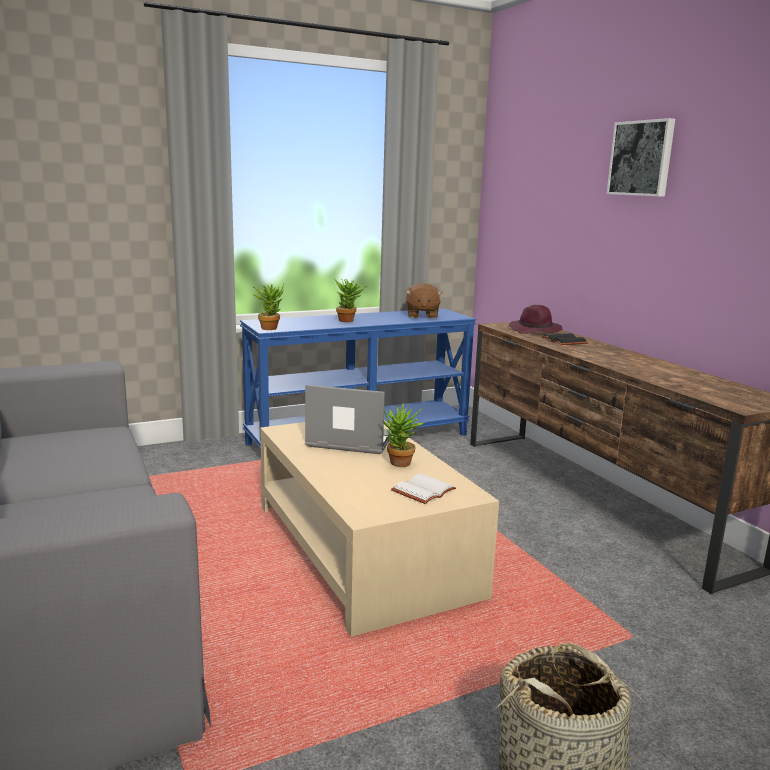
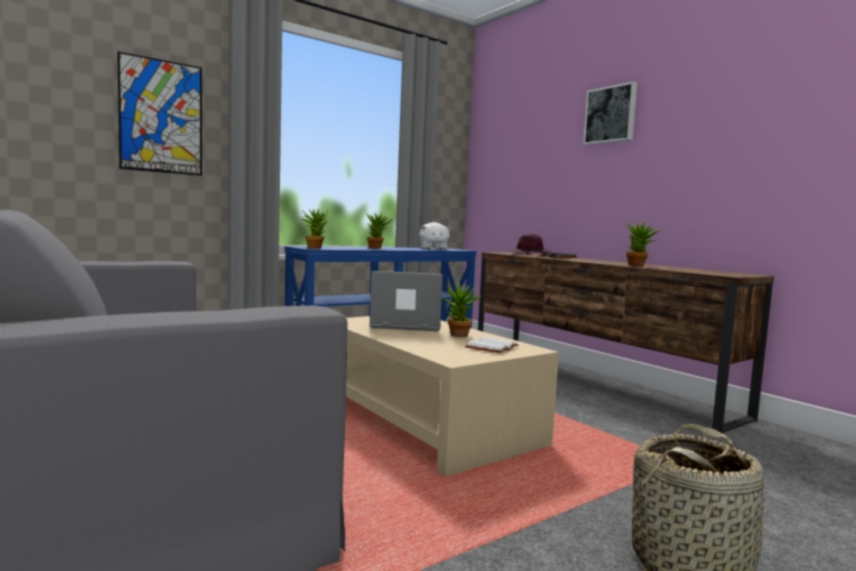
camera: 10 degrees left, 10 degrees down
(95, 180) = (161, 116): none -> picture
(421, 315) = (433, 249): brown plush toy -> white plush toy
(647, 372) = (639, 266): none -> potted plant

